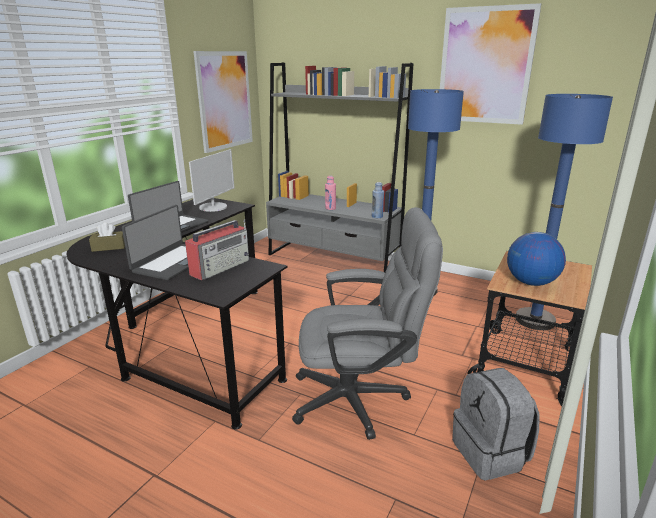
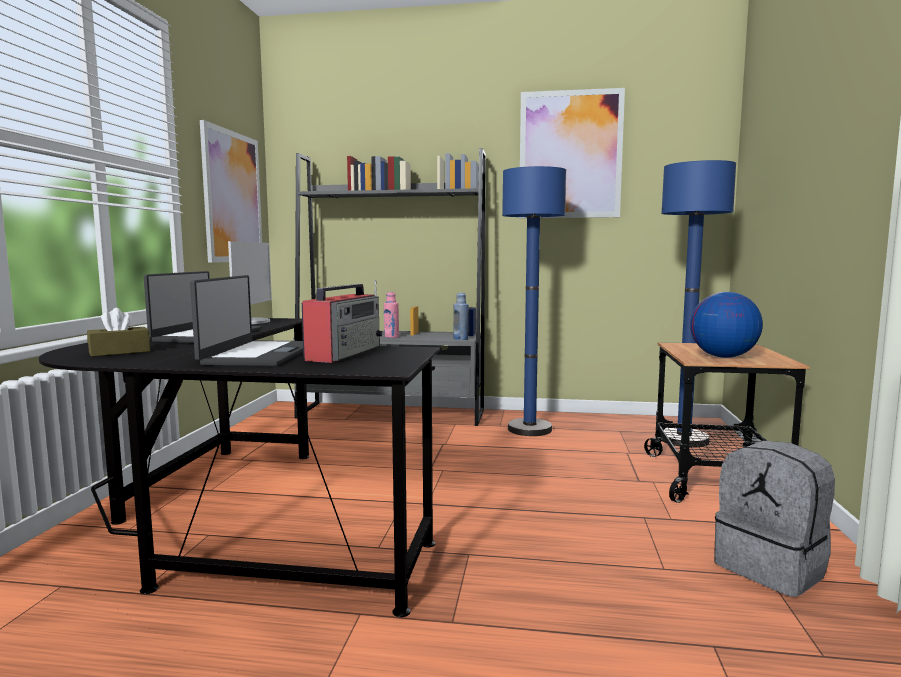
camera: 20 degrees left, 15 degrees down
(360, 399) = (558, 544): grey office chair -> none

